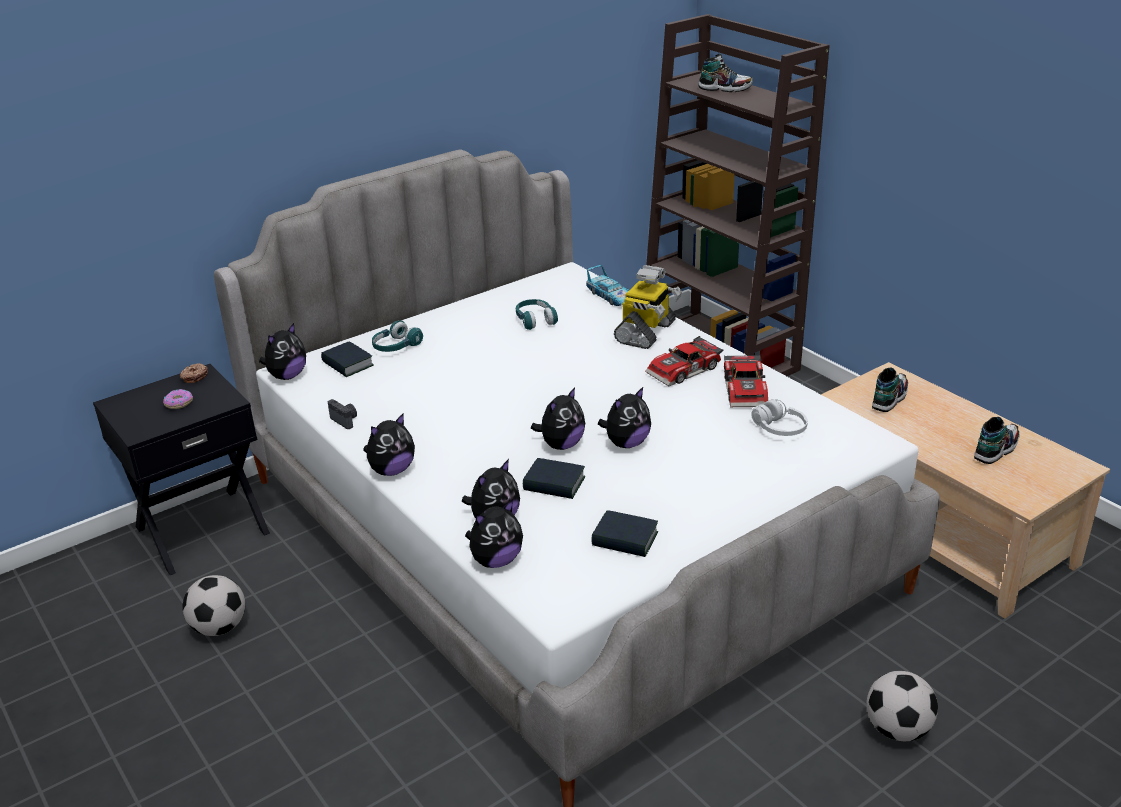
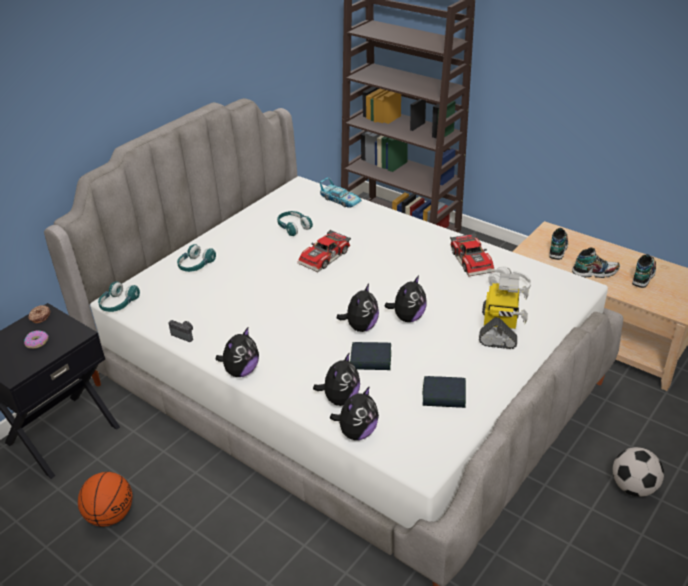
camera: 15 degrees left, 5 degrees up
(219, 627) = (110, 515): football -> basketball
(287, 376) = (118, 304): plush toy -> turquoise headphones
(347, 364) = (164, 286): book -> none
(646, 333) = (380, 226): toy robot -> toy robot (500, 330)
(685, 371) = (422, 252): toy car -> toy car (326, 257)
(725, 88) = (394, 33): shoe -> shoe (595, 272)

